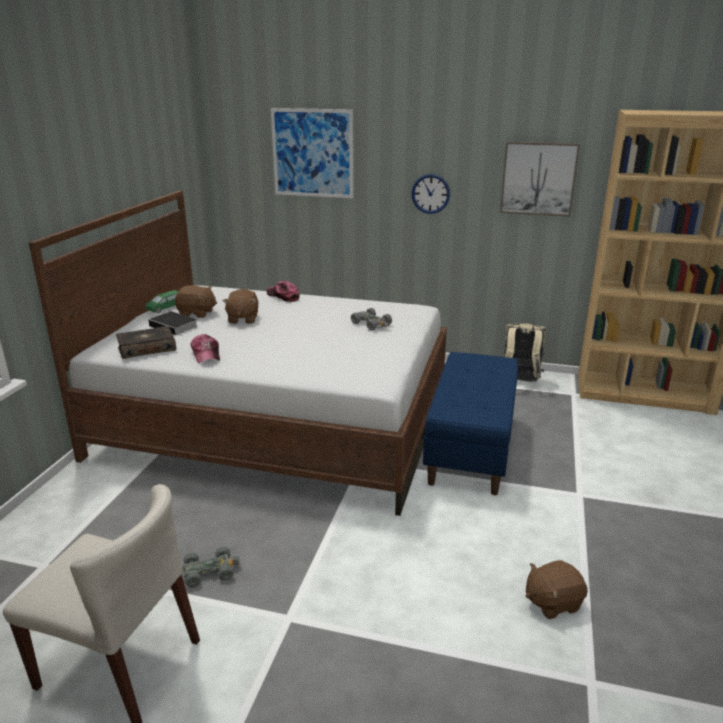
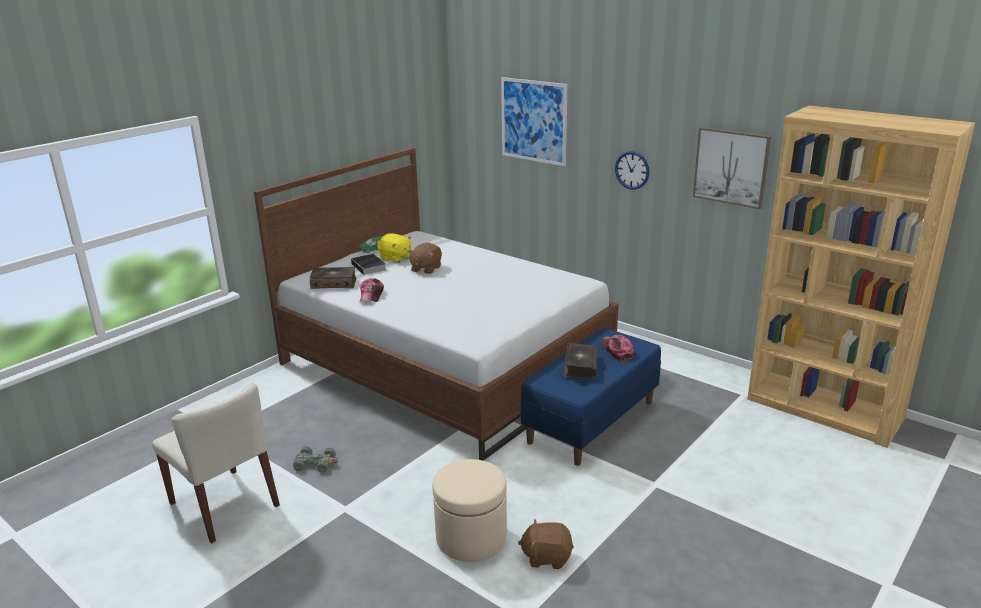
camera: 25 degrees right, 0 degrees up
(196, 313) = (395, 258): brown plush toy -> yellow plush toy
(283, 296) = (477, 252): cap -> cap (616, 351)
(372, 324) = (526, 290): grey toy car -> none
(459, 606) = (471, 537): none -> beige ottoman
(467, 392) = (580, 367): none -> book
(519, 381) = (698, 371): beige backpack -> none

